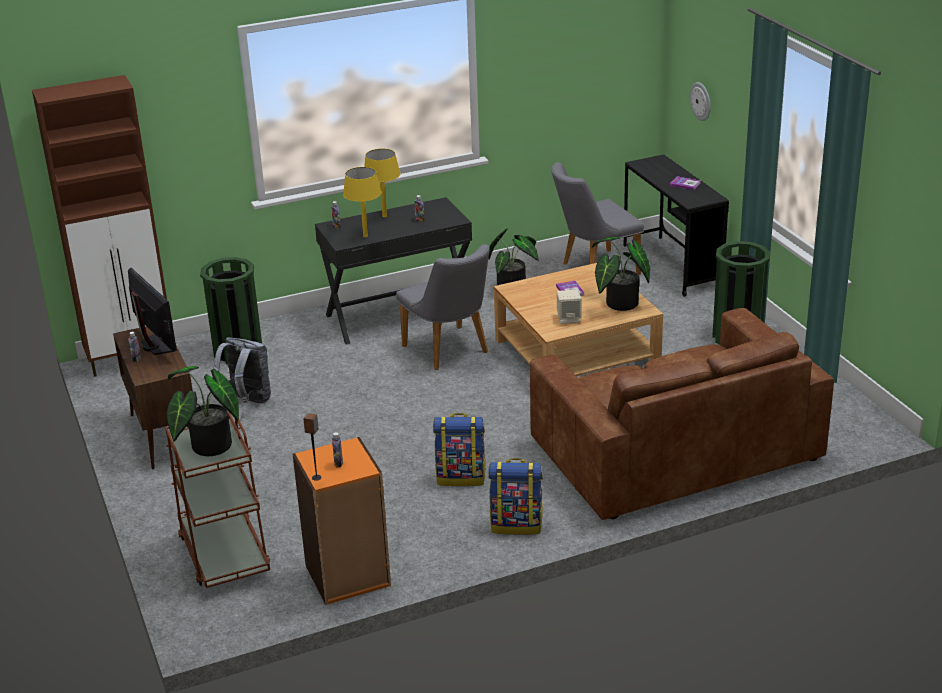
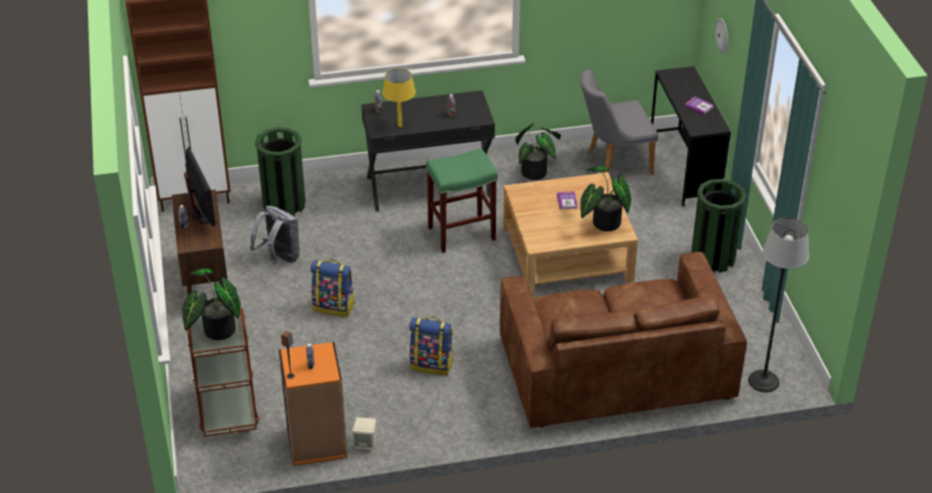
camera: 10 degrees right, 10 degrees up
(384, 216) = (422, 105): yellow table lamp -> none
(450, 352) = (460, 234): grey chair -> green stool
(517, 524) = (462, 418): backpack -> backpack (334, 306)
(569, 318) = (555, 232): beige speaker -> beige speaker (365, 443)
(845, 438) = (763, 381): none -> floor lamp

